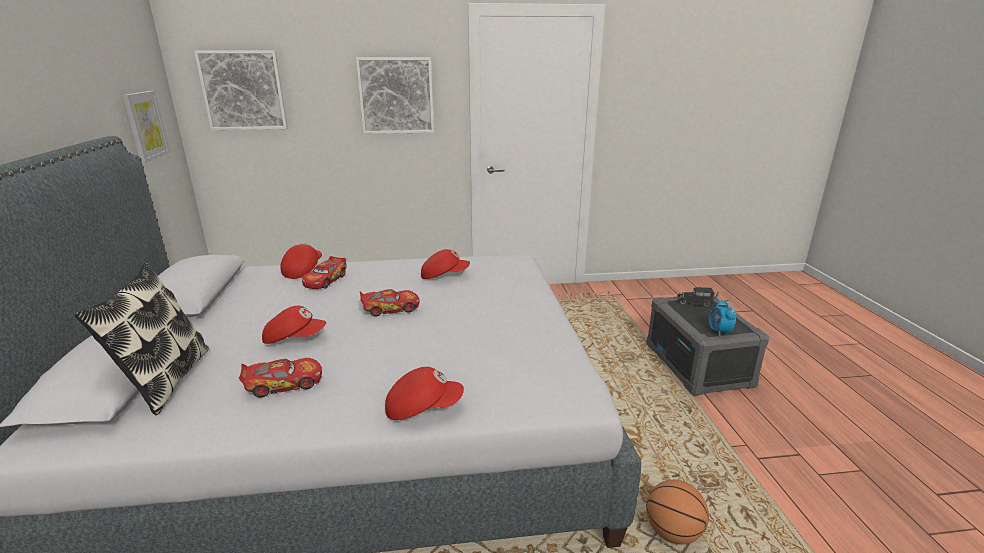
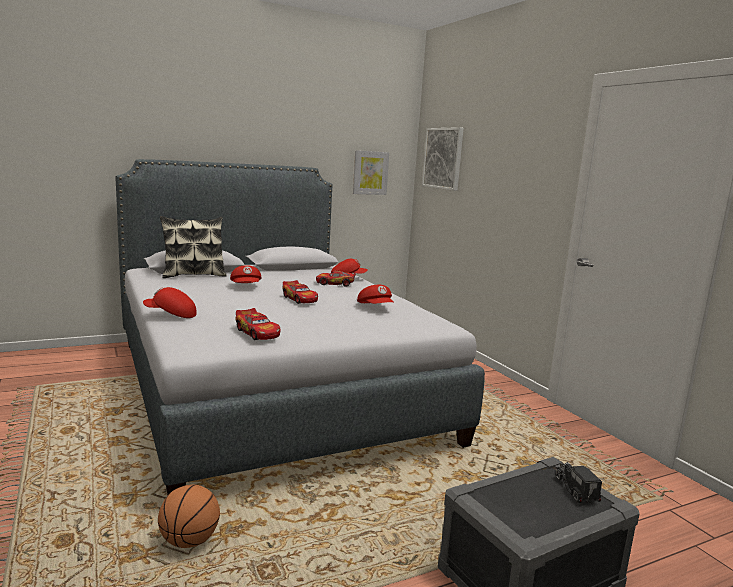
camera: 70 degrees right, 10 degrees down
(284, 383) = (193, 290): toy car -> toy car (257, 333)
(396, 96) = (524, 169): picture -> none
(423, 407) = (170, 315): red cap -> red cap turned 120 degrees clockwise
(719, 332) = (493, 505): alarm clock -> none

